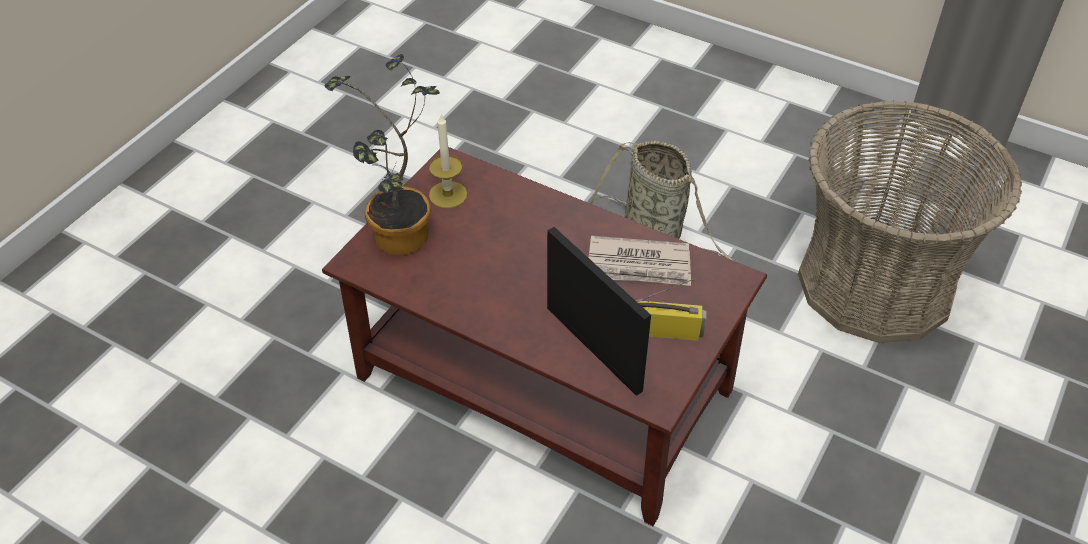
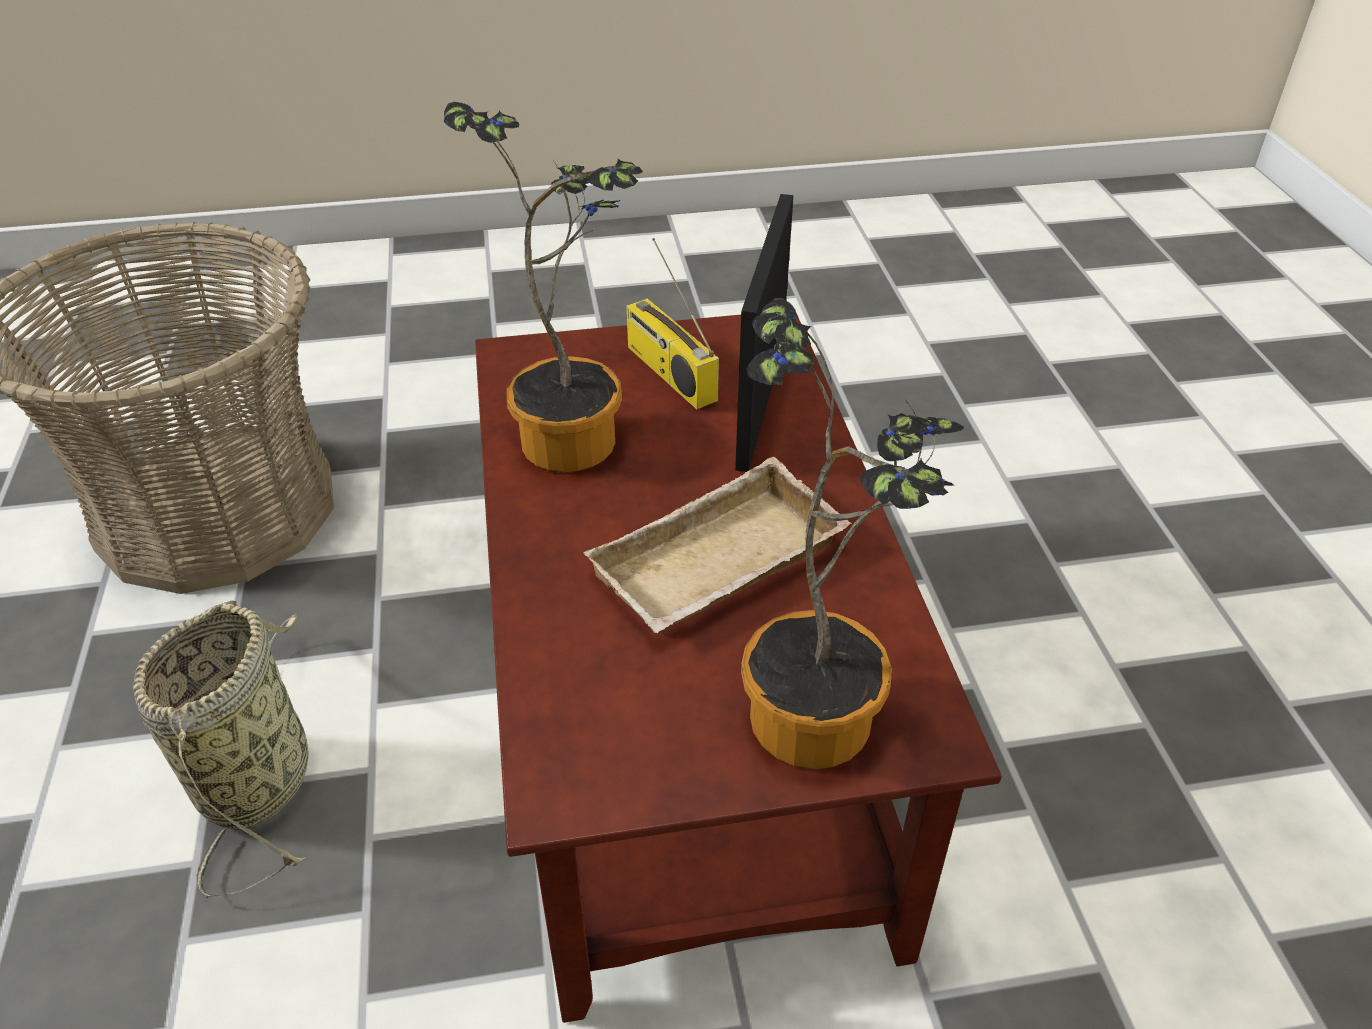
camera: 130 degrees left, 5 degrees down
(448, 195) = (645, 730): candle -> none
(499, 260) = (719, 567): none -> beige tray
(639, 265) = (574, 434): newspaper -> potted plant

